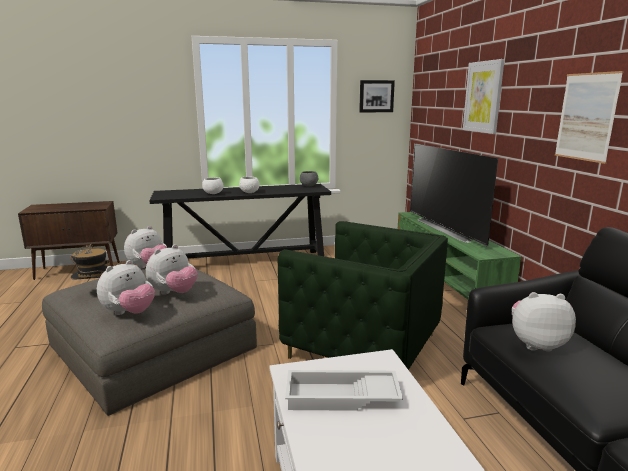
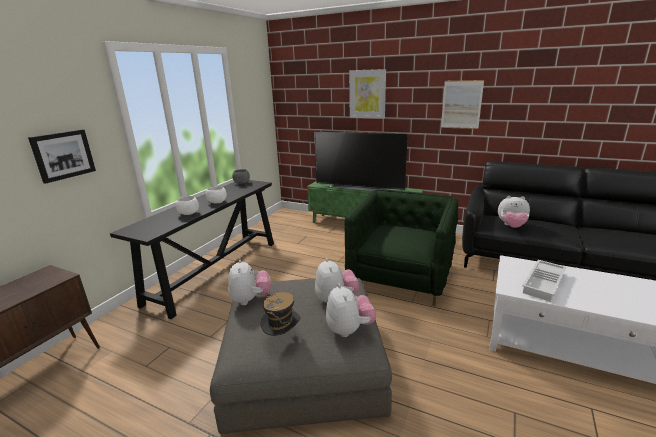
camera: 50 degrees left, 5 degrees up
(363, 346) = (401, 276): green armchair -> green armchair turned 45 degrees counterclockwise
(376, 96) = (254, 96): picture -> picture (63, 155)
(536, 344) = (511, 226): plush toy -> plush toy turned 120 degrees counterclockwise

